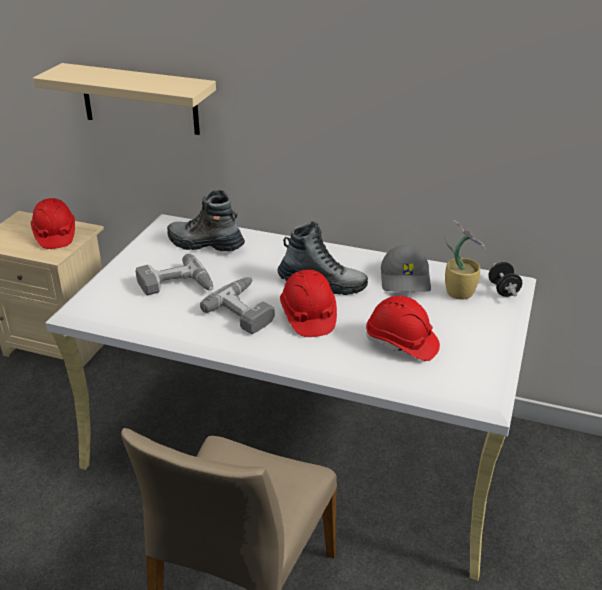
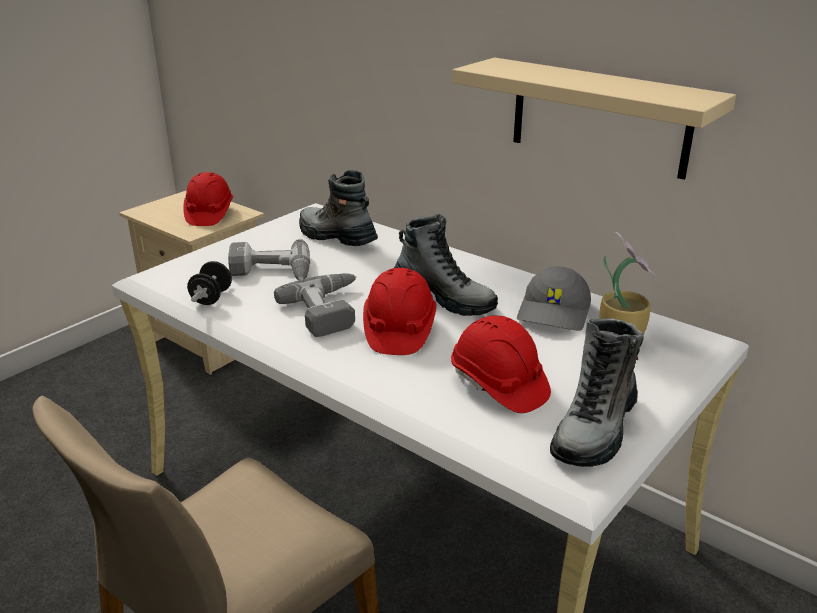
camera: 20 degrees right, 5 degrees down
(139, 99) = (302, 63): beige shelf -> beige shelf (599, 117)
(478, 360) = (595, 428): none -> boot
(503, 290) = (686, 348): black dumbbell -> black dumbbell (211, 298)

